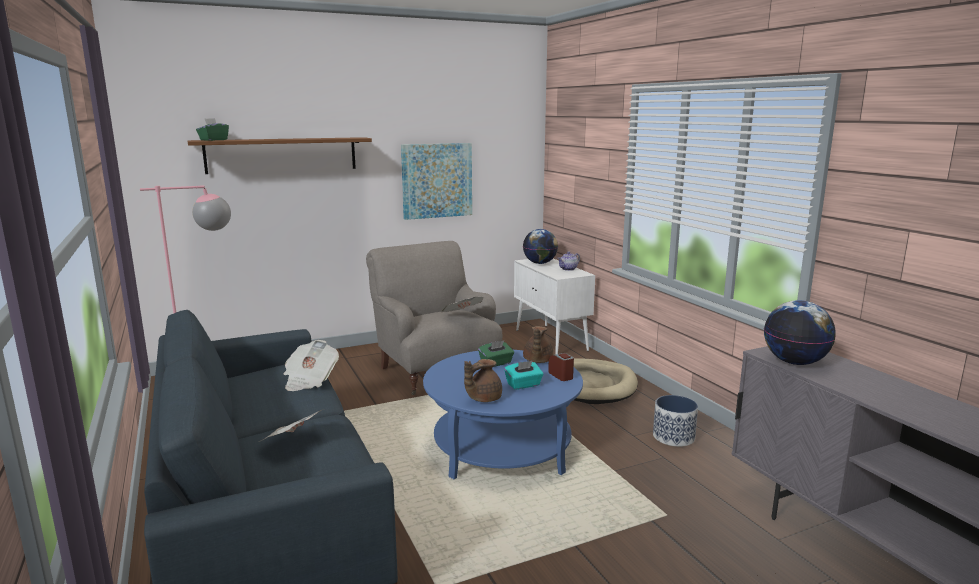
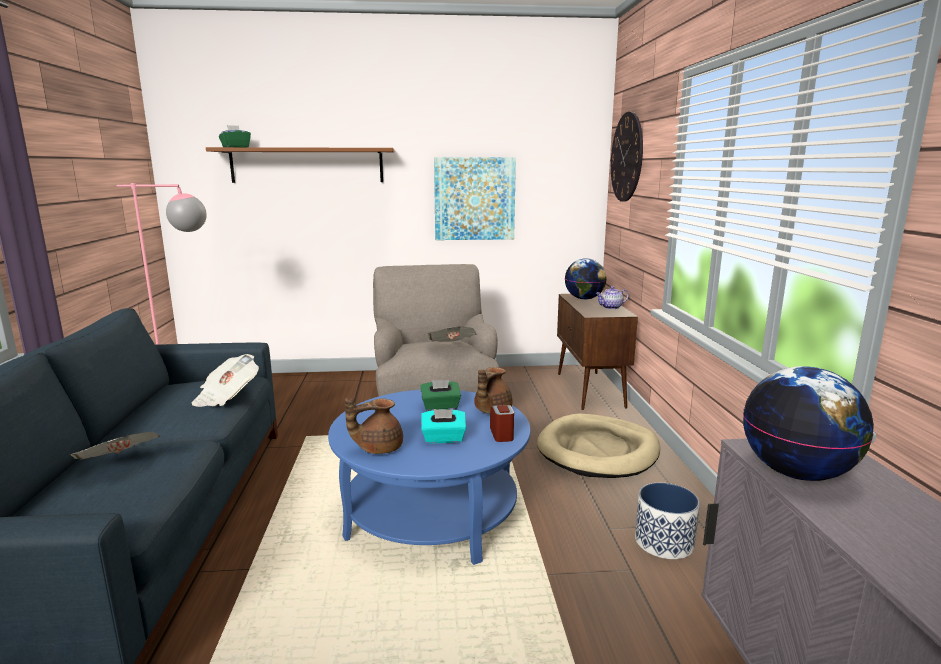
camera: 20 degrees right, 0 degrees up
(551, 340) = (590, 390): white cabinet -> brown cabinet
(568, 144) = (627, 157): none -> wall clock

